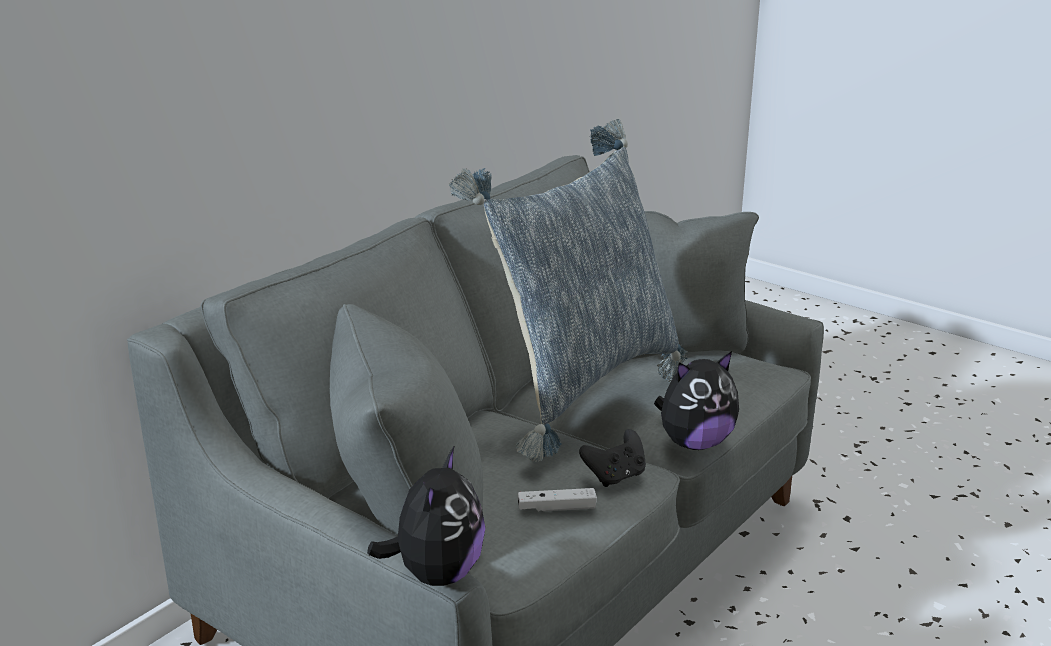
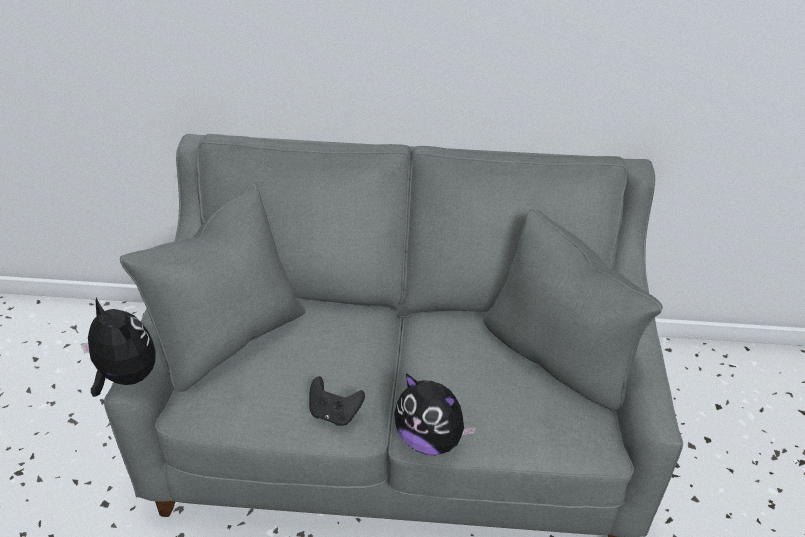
camera: 55 degrees right, 15 degrees up
(436, 573) = (125, 377): plush toy -> plush toy turned 120 degrees counterclockwise
(556, 508) = (270, 400): white game controller -> none
(575, 405) = (412, 349): pillow -> none

